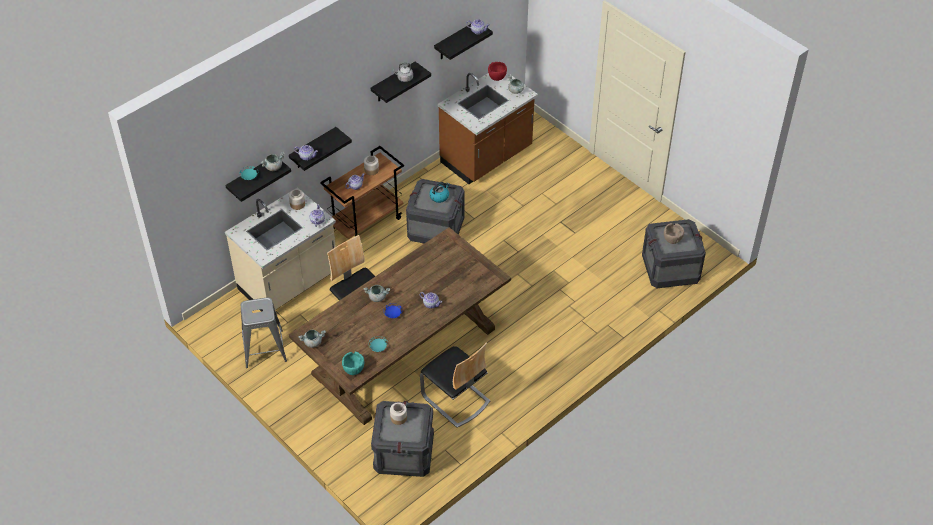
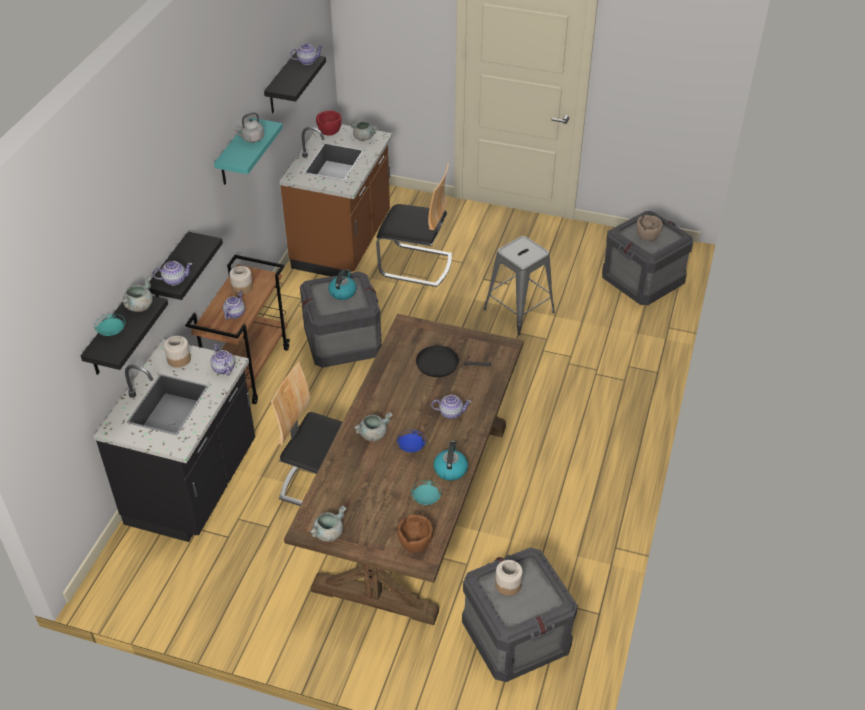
camera: 30 degrees left, 5 degrees down
(264, 349) = (218, 588): grey stool -> grey stool (519, 311)
(289, 283) = (194, 485): beige counter -> black counter
(353, 369) = (415, 543): turquoise bowl -> brown bowl
(393, 83) = (234, 153): black shelf -> turquoise shelf
(404, 337) = (450, 469): none -> kettle
(449, 271) = (441, 364): none -> black frying pan
(455, 399) = (526, 533): chair -> chair (416, 265)

